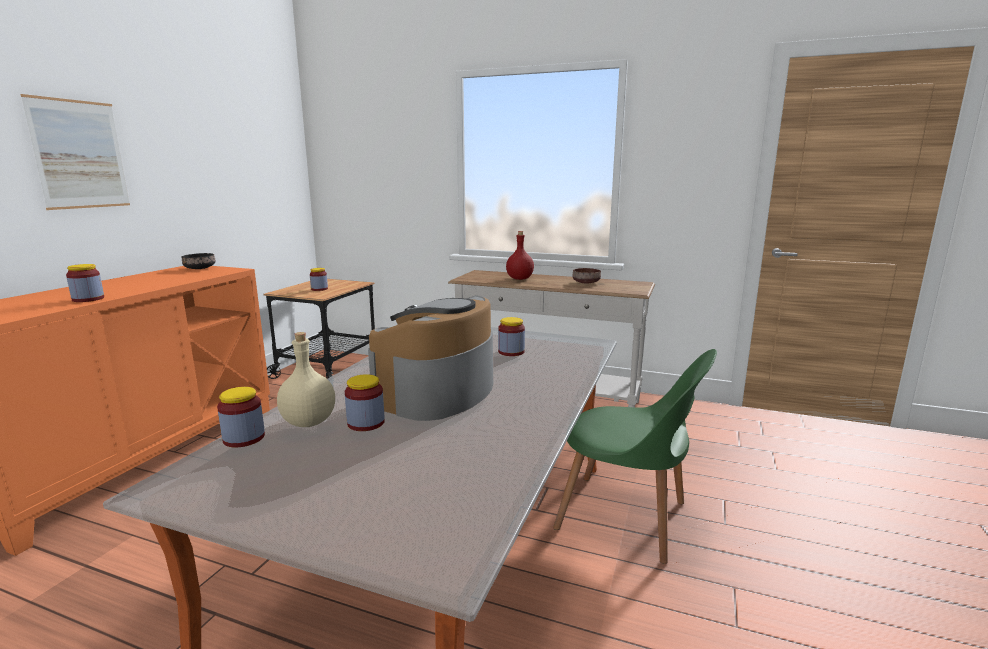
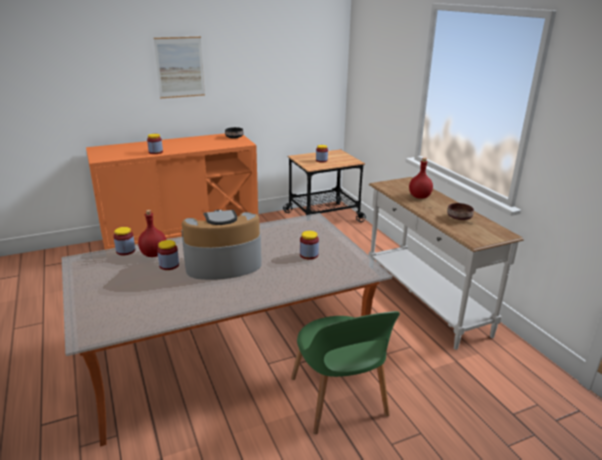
camera: 45 degrees right, 10 degrees up
(309, 422) = (154, 254): beige bottle -> red bottle

